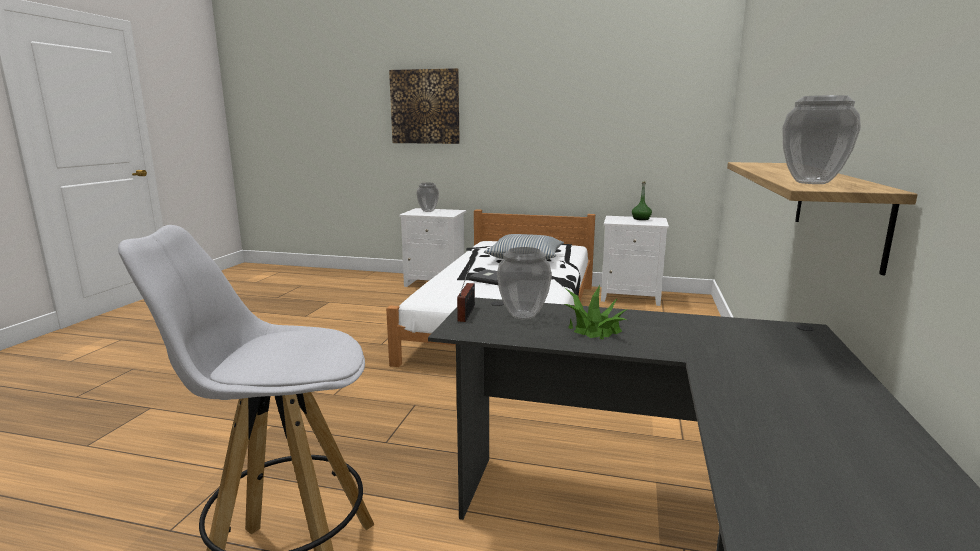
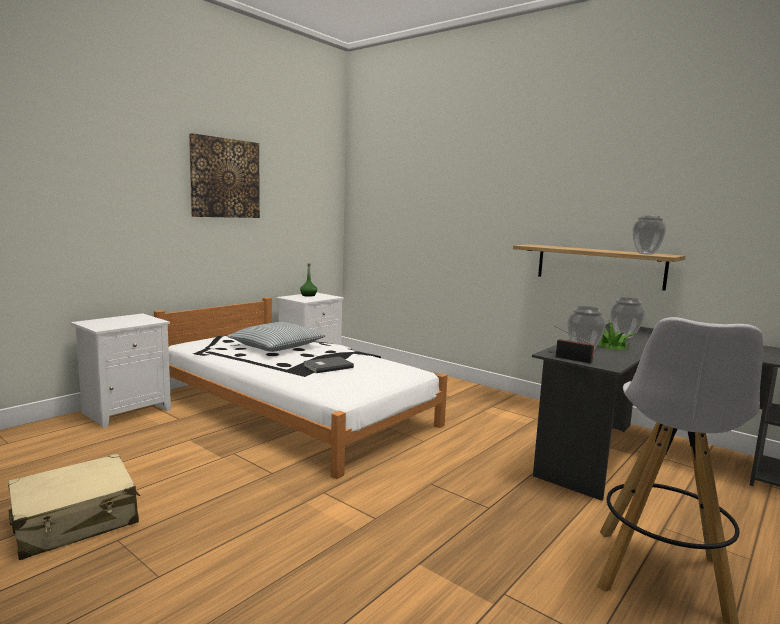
camera: 65 degrees left, 5 degrees down
(285, 318) = (76, 521): none -> beige suitcase
(425, 107) = (76, 186): picture -> picture (225, 178)
(427, 211) = (109, 322): vase -> vase (624, 337)

